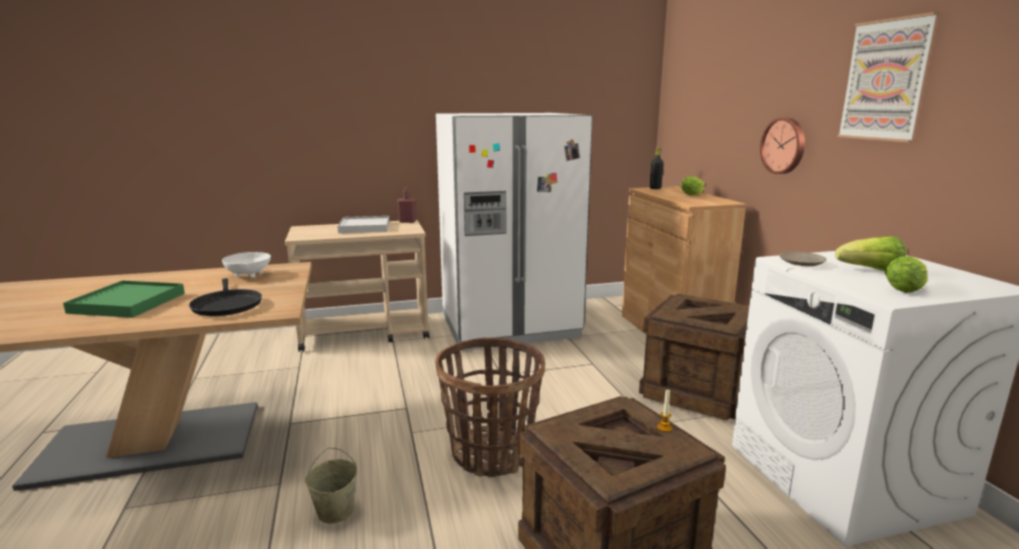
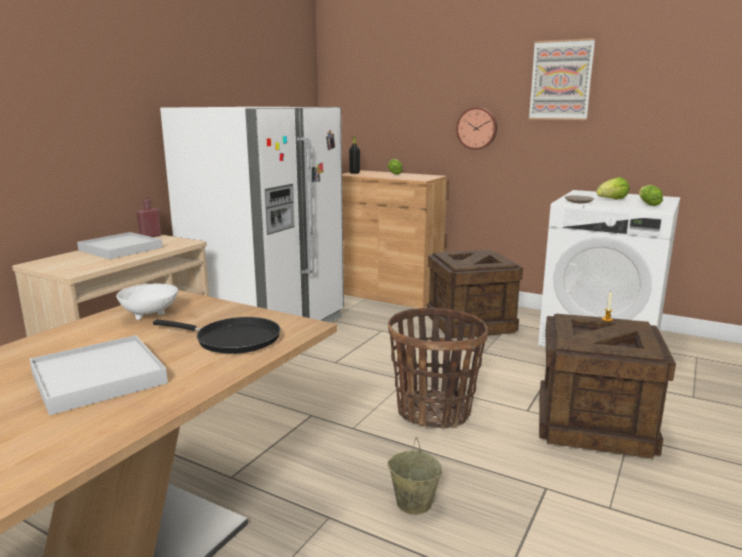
camera: 45 degrees left, 0 degrees up
(128, 303) = (99, 378): green tray -> white tray

